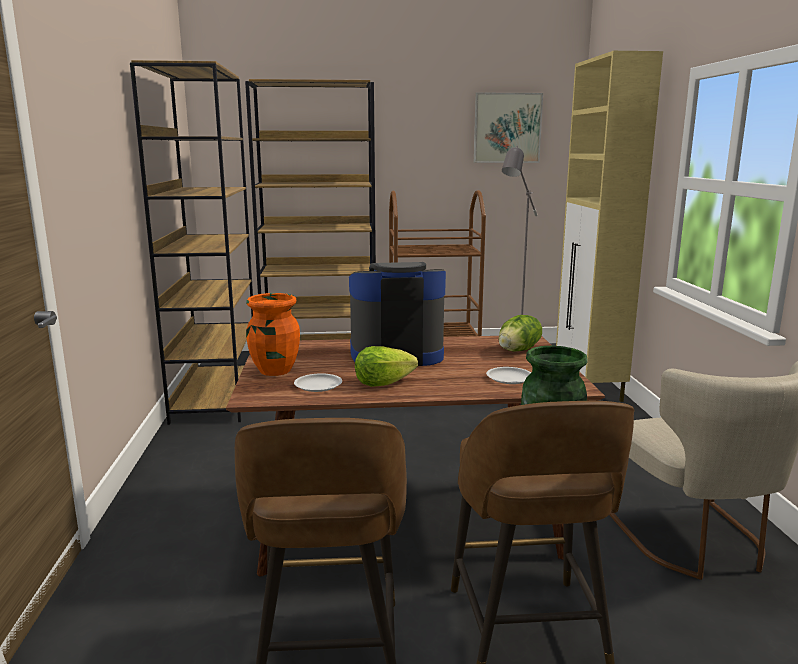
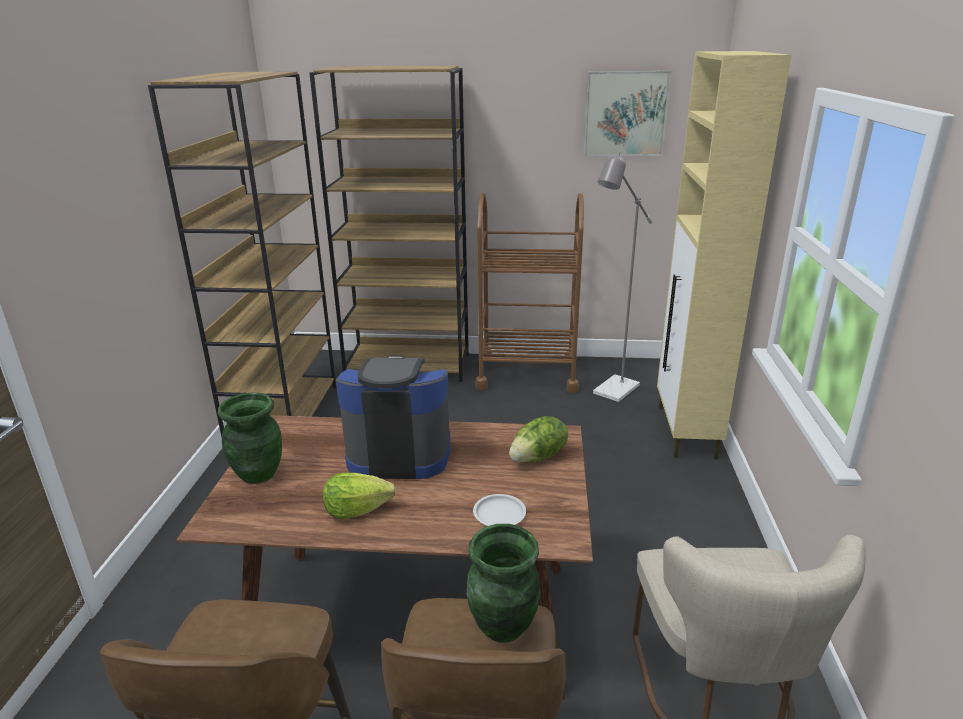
camera: 10 degrees right, 10 degrees up
(274, 370) = (258, 474): orange vase -> green vase
(318, 385) = (288, 508): white plate -> none

